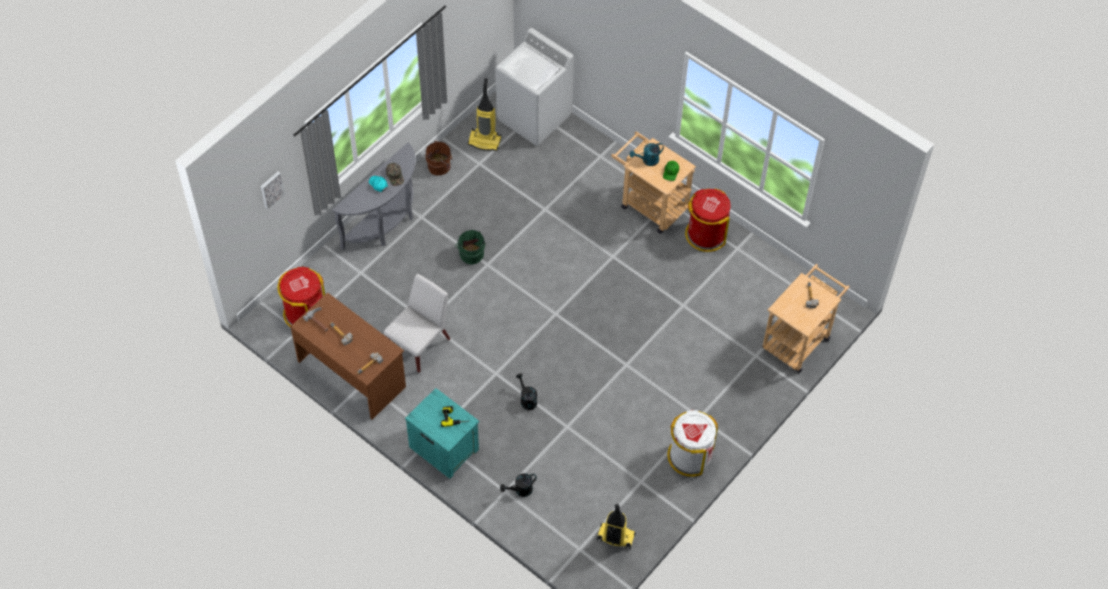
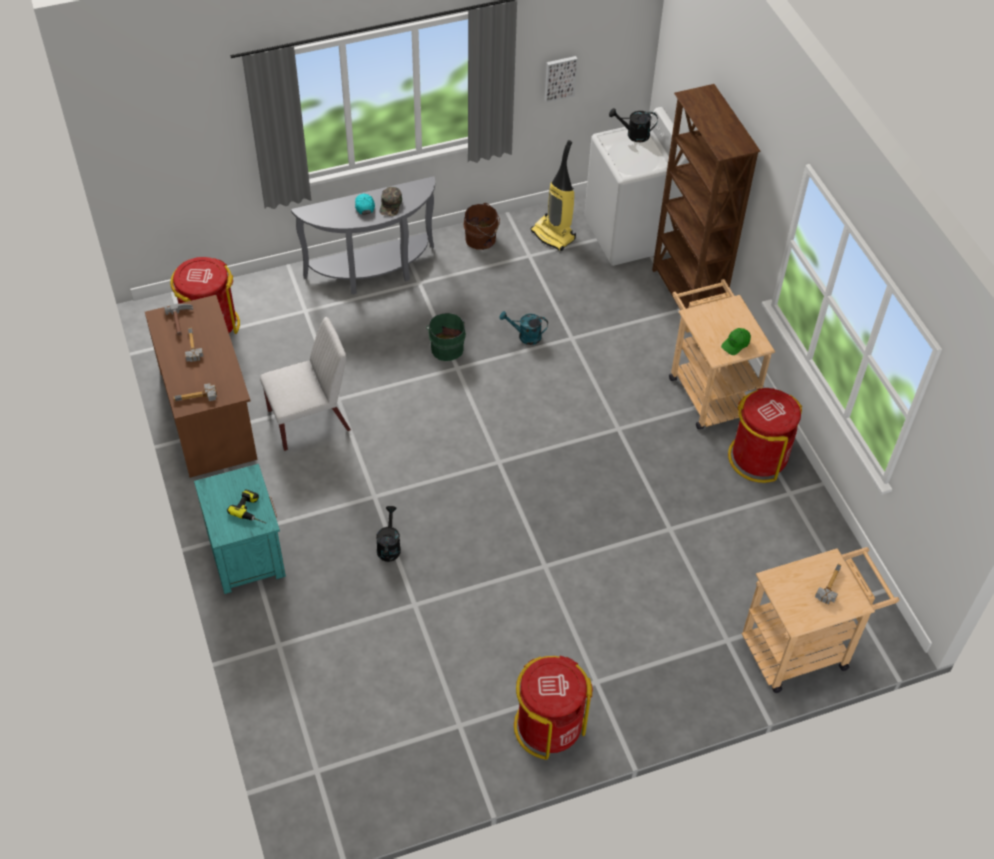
camera: 30 degrees right, 5 degrees down
(271, 189) = (196, 129): picture -> picture (560, 77)
(520, 490) = (298, 654): black watering can -> black watering can (633, 135)
(597, 146) = (686, 297): none -> brown bookcase
(615, 537) = (373, 781): vacuum cleaner -> none
(647, 160) = (714, 317): turquoise watering can -> turquoise watering can (525, 336)
(690, 456) = (548, 726): white trash can -> red trash can

